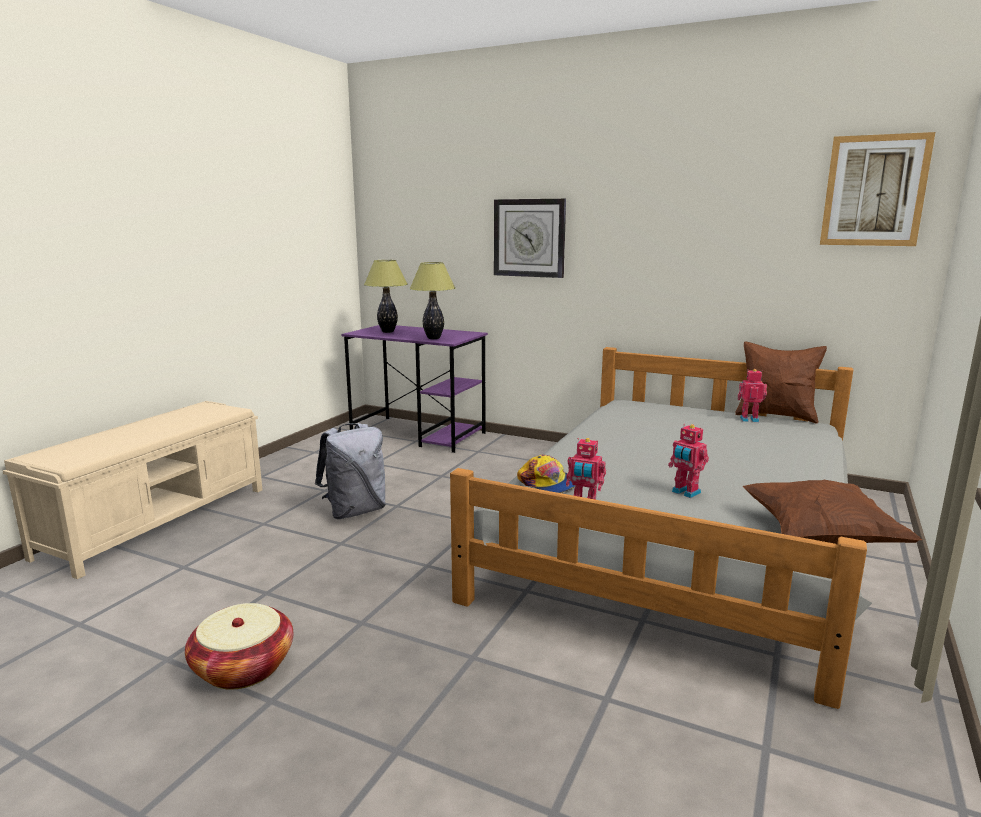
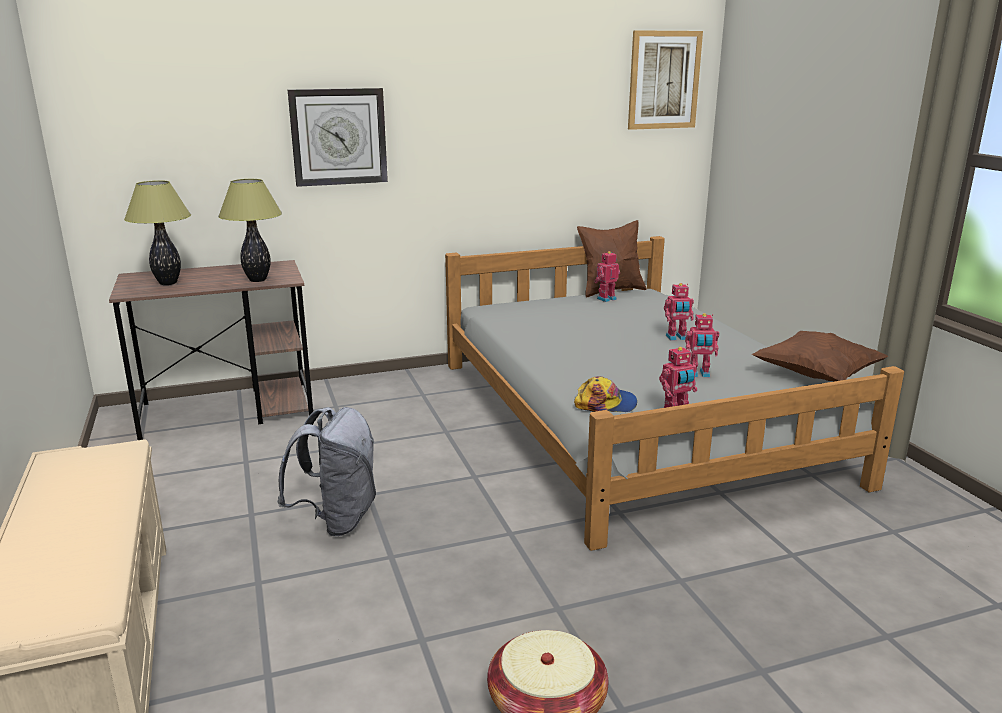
camera: 45 degrees left, 5 degrees up
(419, 434) = (229, 410): purple desk -> brown desk
(740, 462) = (676, 338): none -> toy robot

